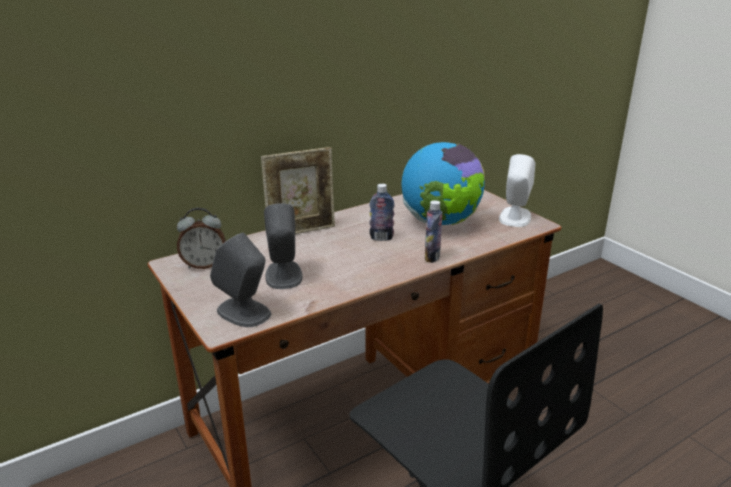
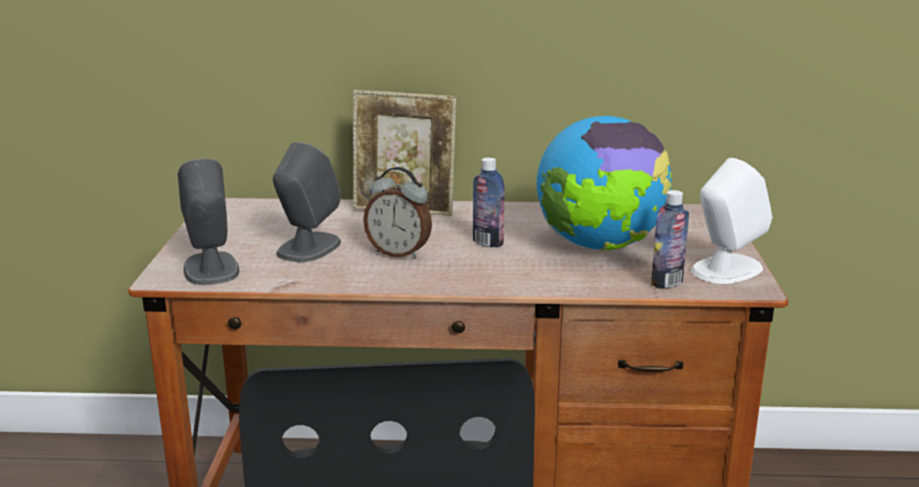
camera: 35 degrees right, 5 degrees down
(204, 265) = (249, 215): alarm clock -> alarm clock (399, 253)
(432, 257) = (515, 281): bottle -> bottle (666, 283)

